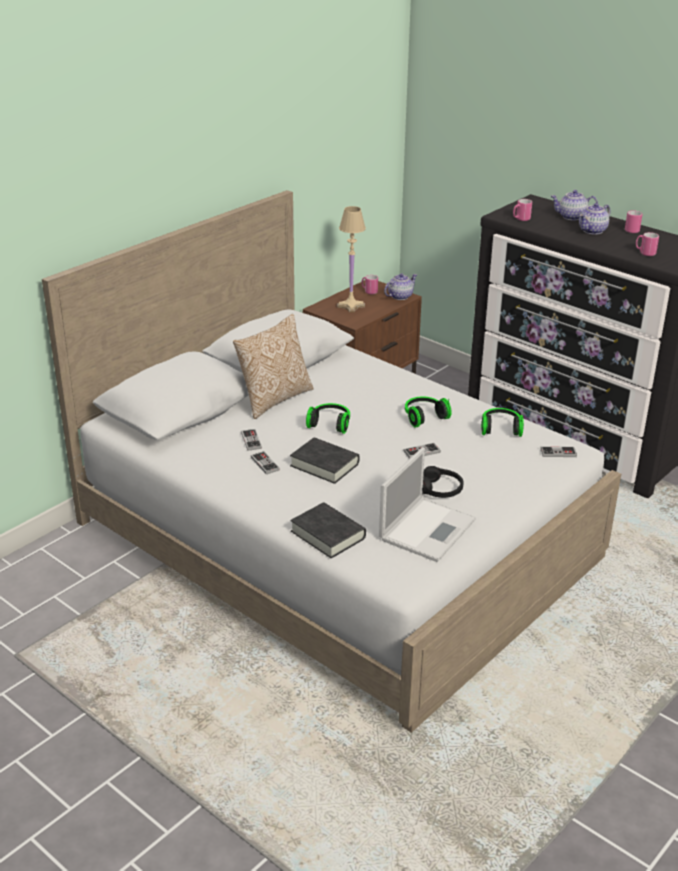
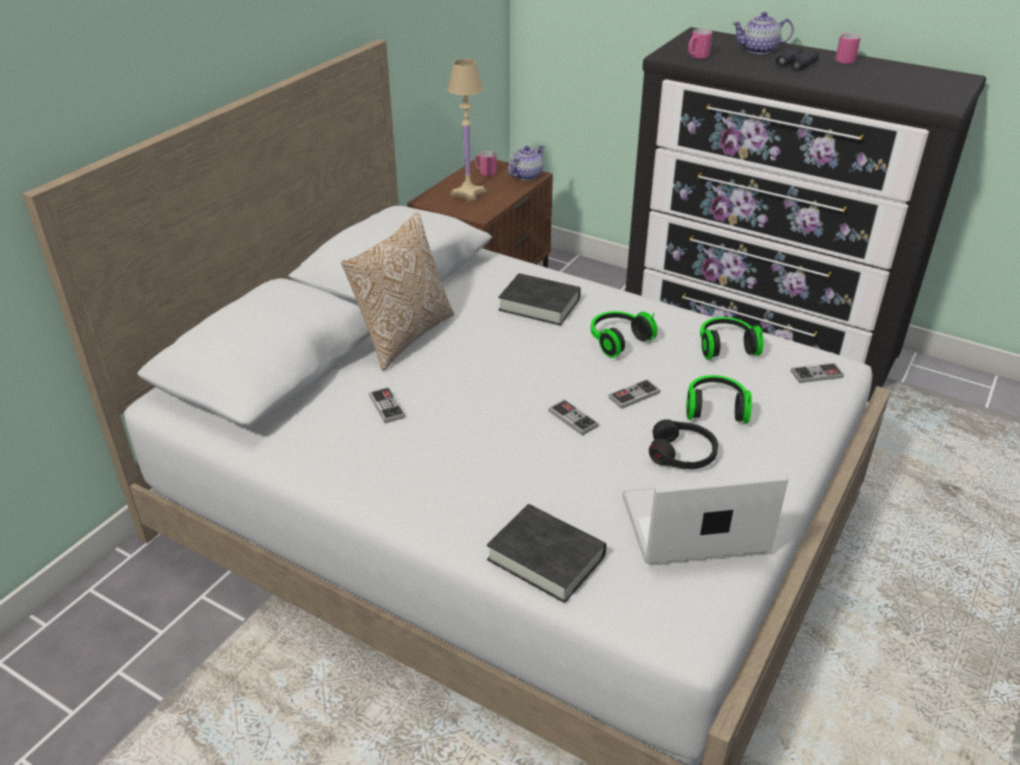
camera: 10 degrees left, 5 degrees up
(265, 464) = (416, 443): game controller -> game controller (573, 418)
(324, 465) = (504, 433): black book -> black book (539, 305)
(330, 424) = (493, 366): headphones -> headphones (715, 408)
(428, 528) = (691, 525): laptop -> laptop turned 120 degrees counterclockwise
(593, 230) = (796, 65): teapot -> black binoculars
(645, 253) = (881, 87): pink mug -> none

